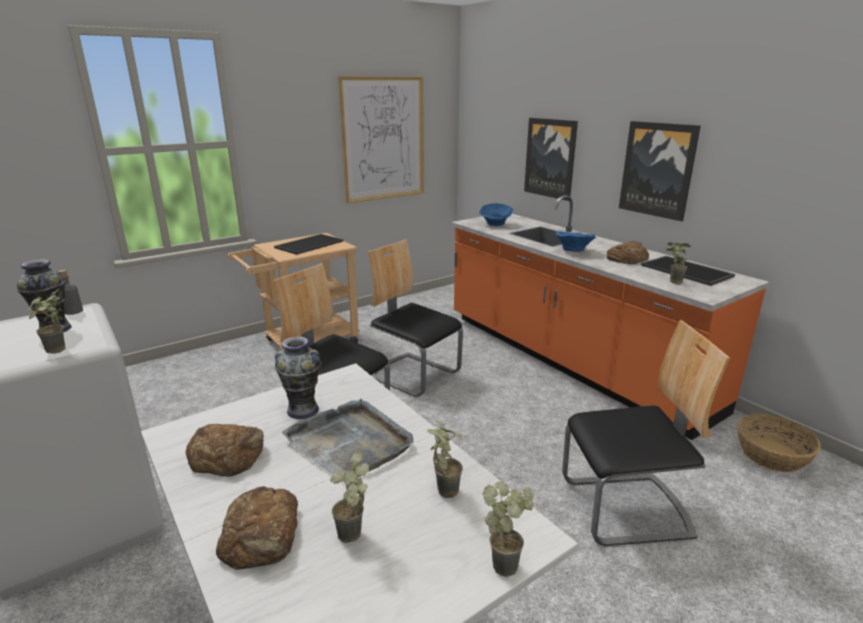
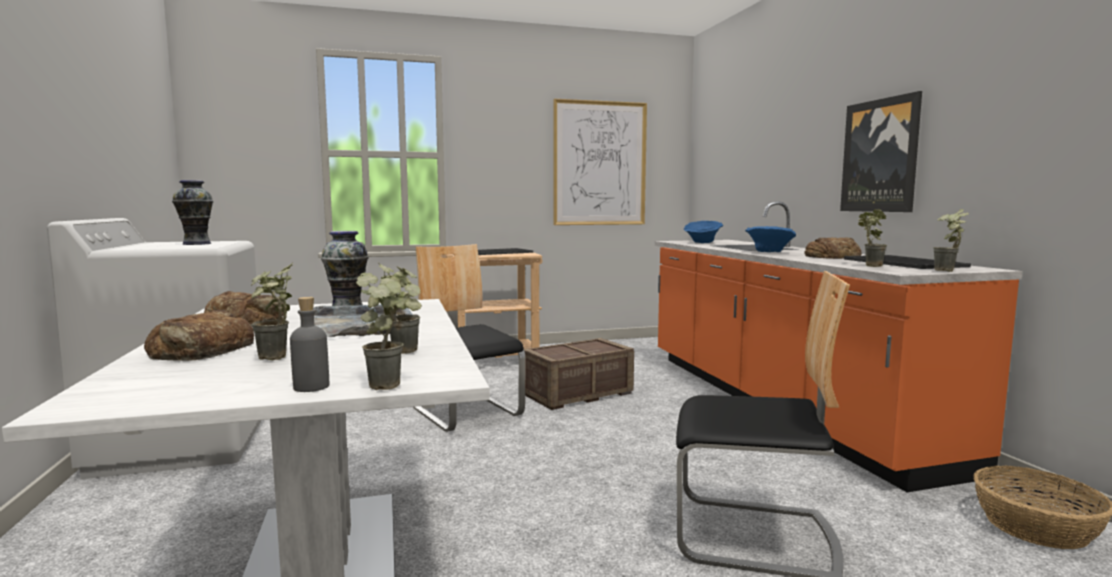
camera: 20 degrees right, 15 degrees down
(56, 352) = (177, 247): potted plant -> potted plant (948, 271)
(73, 311) = (225, 241): grey bottle -> grey bottle (311, 387)
(414, 375) = (577, 393): chair -> crate
(550, 158) = (772, 169): picture -> none

